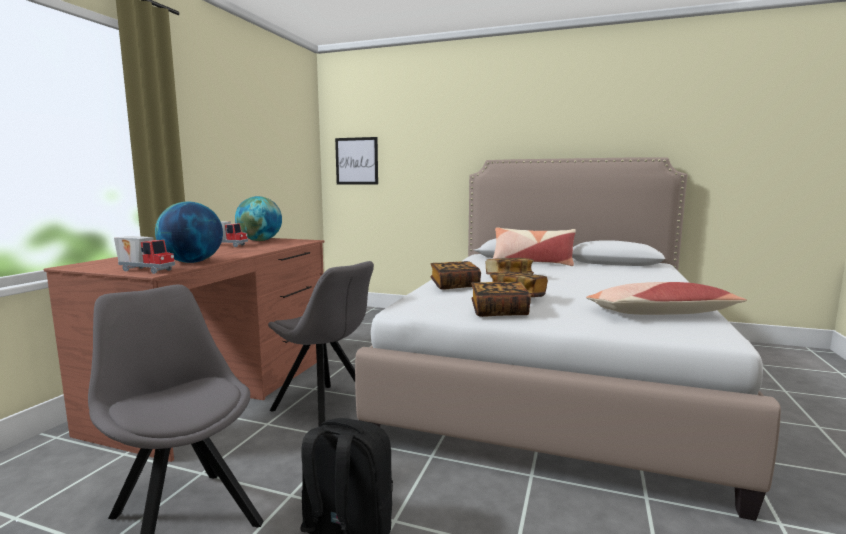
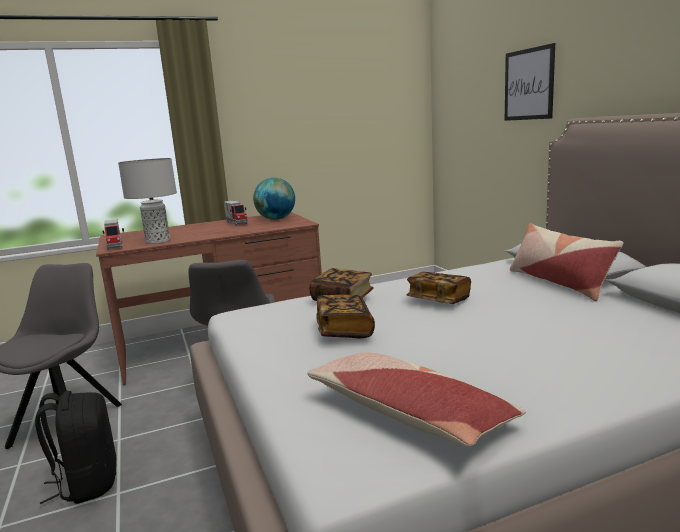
camera: 50 degrees right, 5 degrees up
(192, 262) = (157, 241): globe -> white table lamp
(356, 161) = (456, 122): picture -> picture (528, 84)
(499, 312) = (273, 343): book -> none

